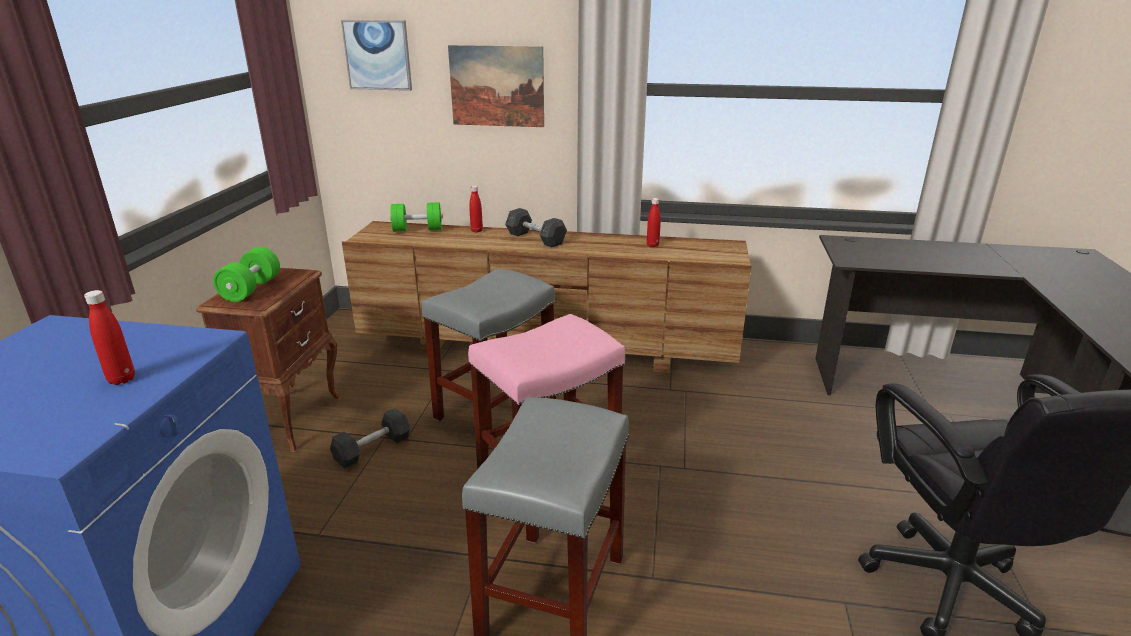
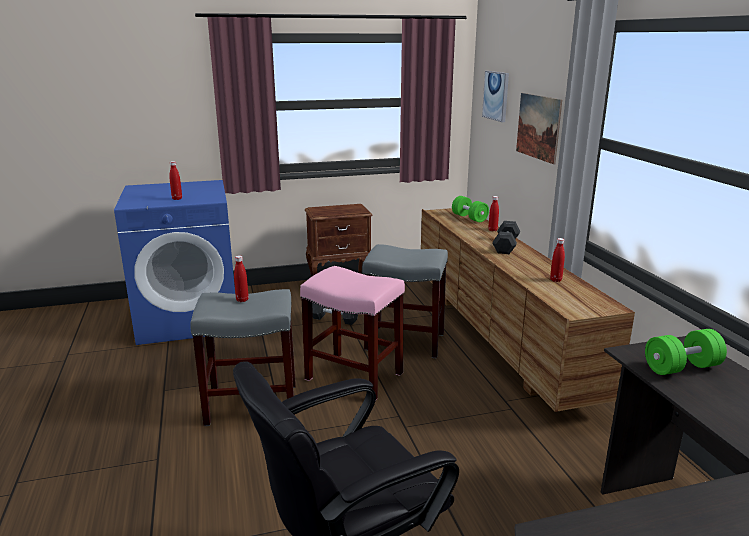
camera: 65 degrees right, 5 degrees down
(251, 289) = (332, 209): green dumbbell -> green dumbbell (681, 367)
(545, 443) = (242, 300): none -> red bottle

